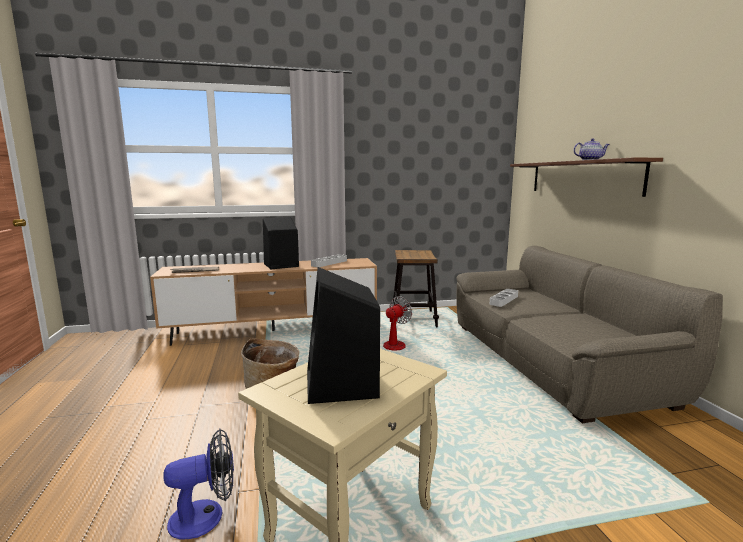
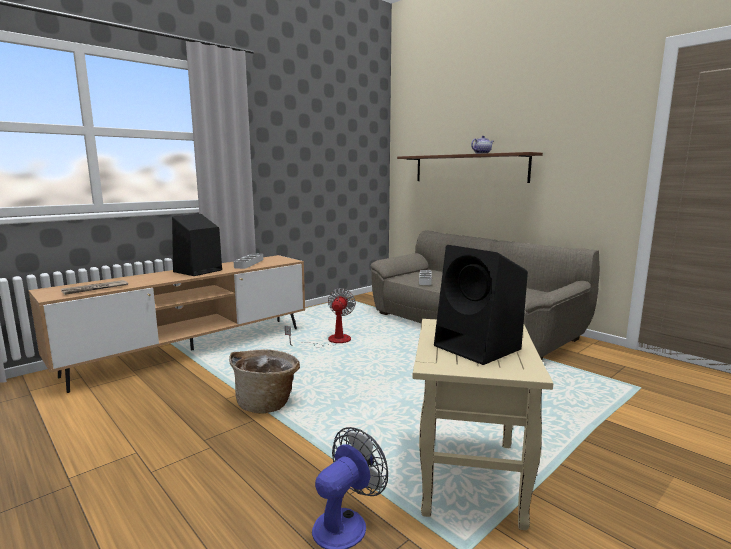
camera: 30 degrees left, 0 degrees up
(413, 319) = (328, 313): stool -> none

